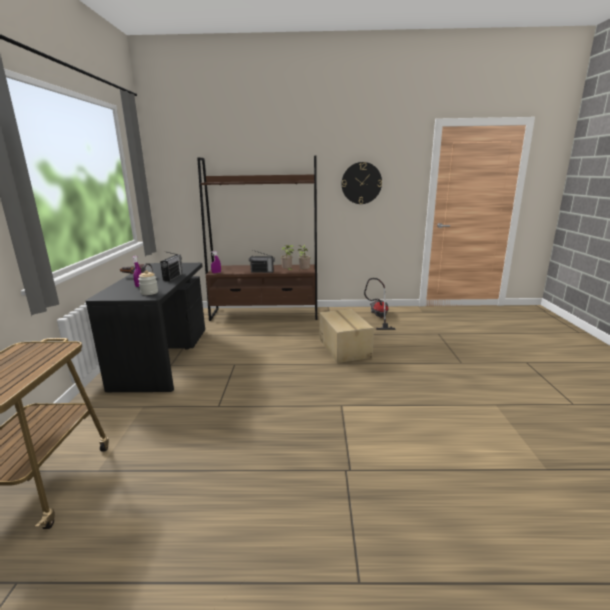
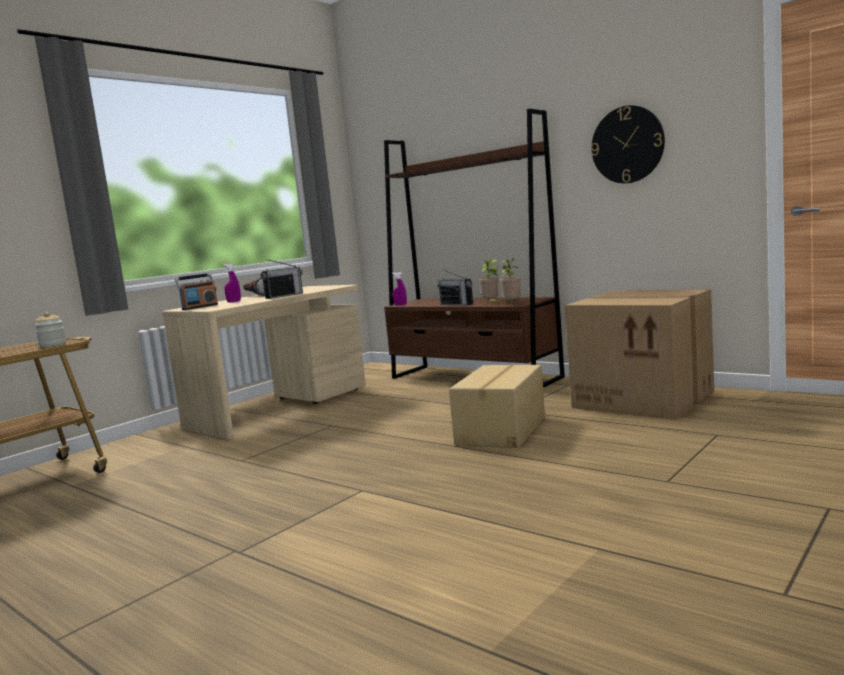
camera: 40 degrees right, 10 degrees down
(122, 294) = (199, 307): none -> radio
(149, 292) = (221, 306): jar -> jar (52, 345)
(164, 357) = (280, 408): black desk -> beige desk
(378, 317) = (645, 399): vacuum cleaner -> cardboard box

